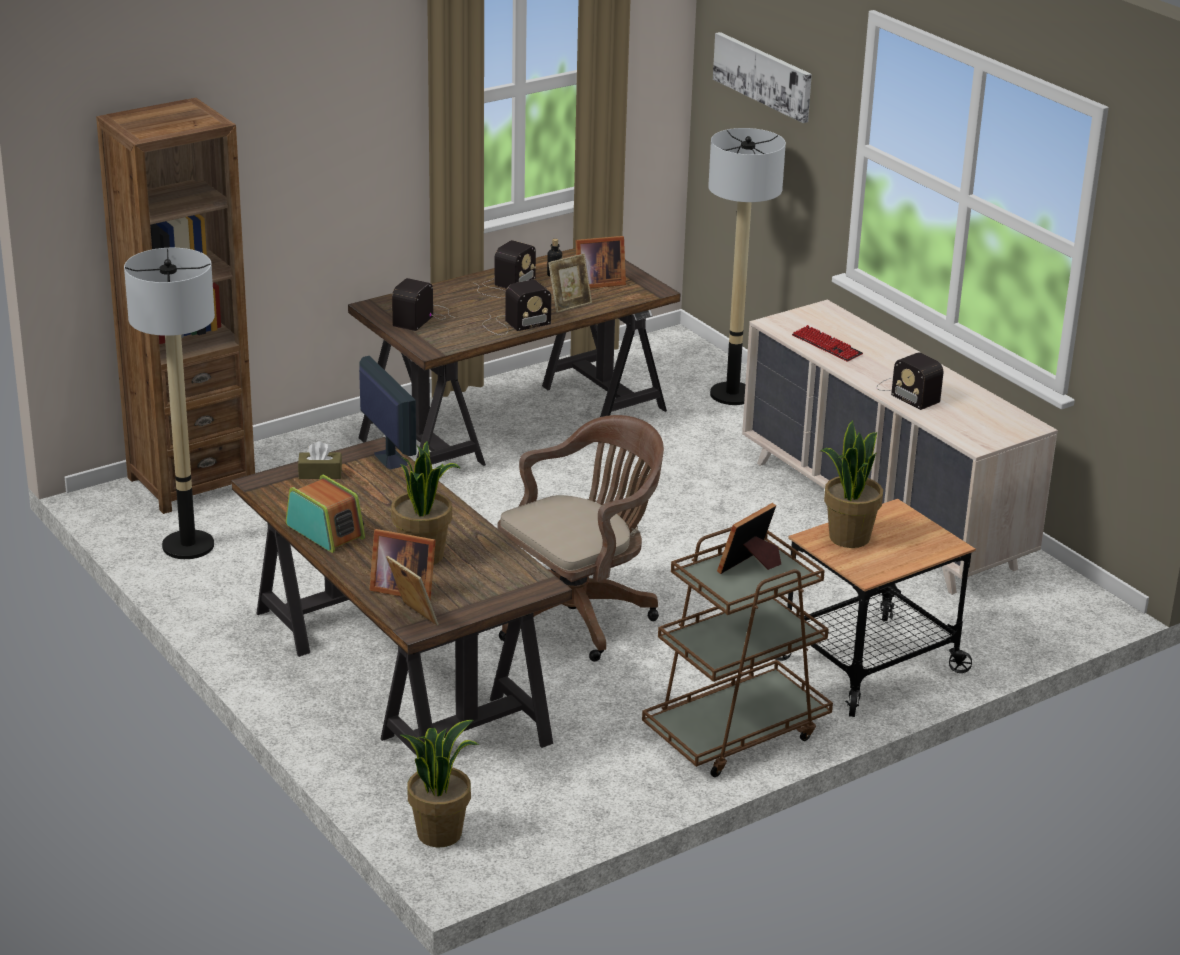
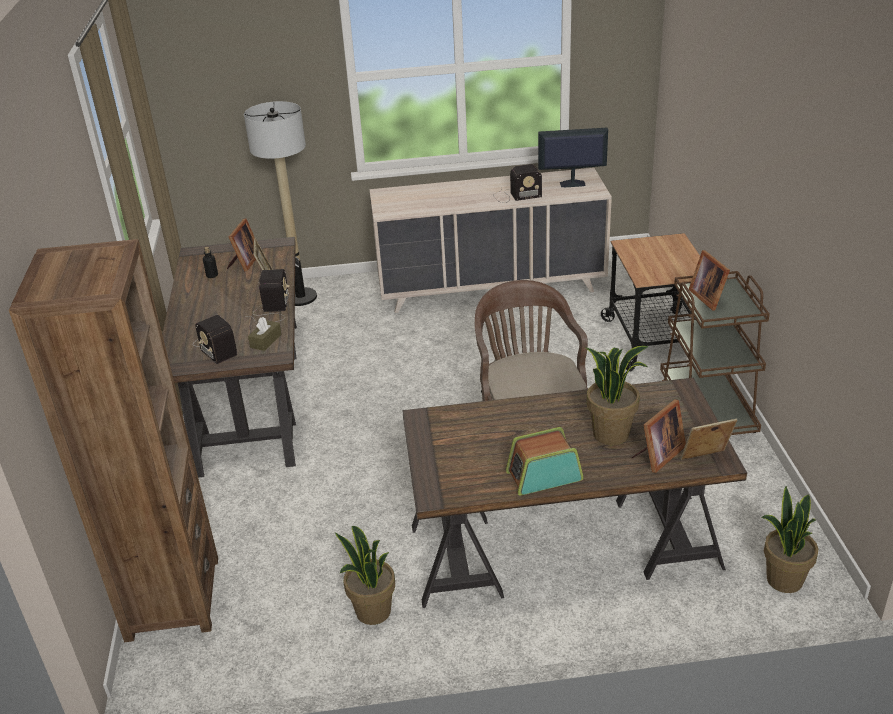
camera: 60 degrees left, 5 degrees up
(187, 546) = (279, 627): floor lamp -> none
(320, 473) = (441, 457): brown tissue box -> brown tissue box (266, 341)
(390, 458) = (442, 415): monitor -> monitor (572, 184)
(504, 286) = (205, 299): radio -> none
(763, 76) = (230, 69): picture -> none
(827, 345) = (432, 204): keyboard -> none
(848, 537) = (649, 267): potted plant -> potted plant (372, 611)

